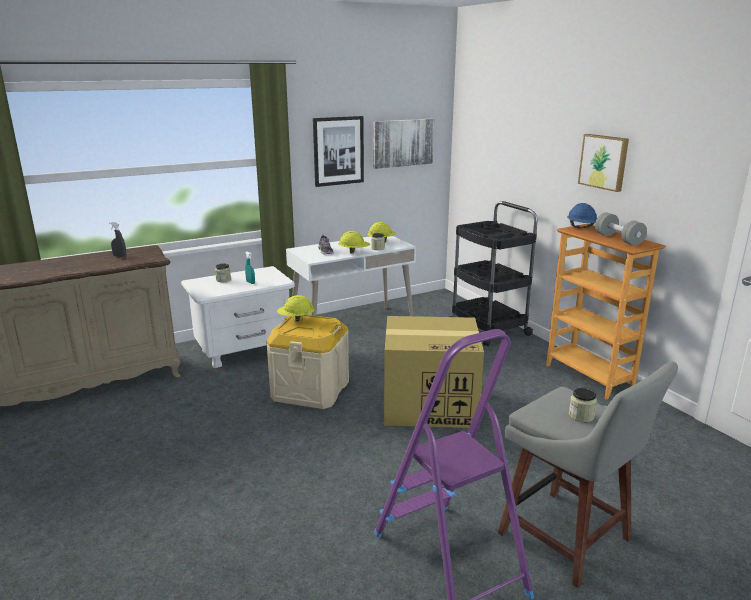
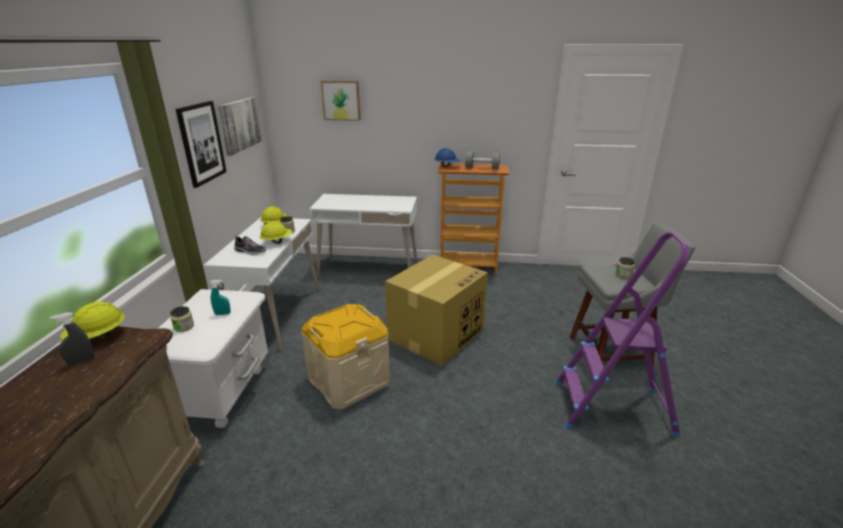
camera: 55 degrees left, 5 degrees up
(296, 319) = (323, 322): yellow hard hat -> yellow hard hat (98, 338)
(487, 329) = (368, 267): black cart -> white desk
(604, 162) = (447, 115): picture -> picture (341, 100)

